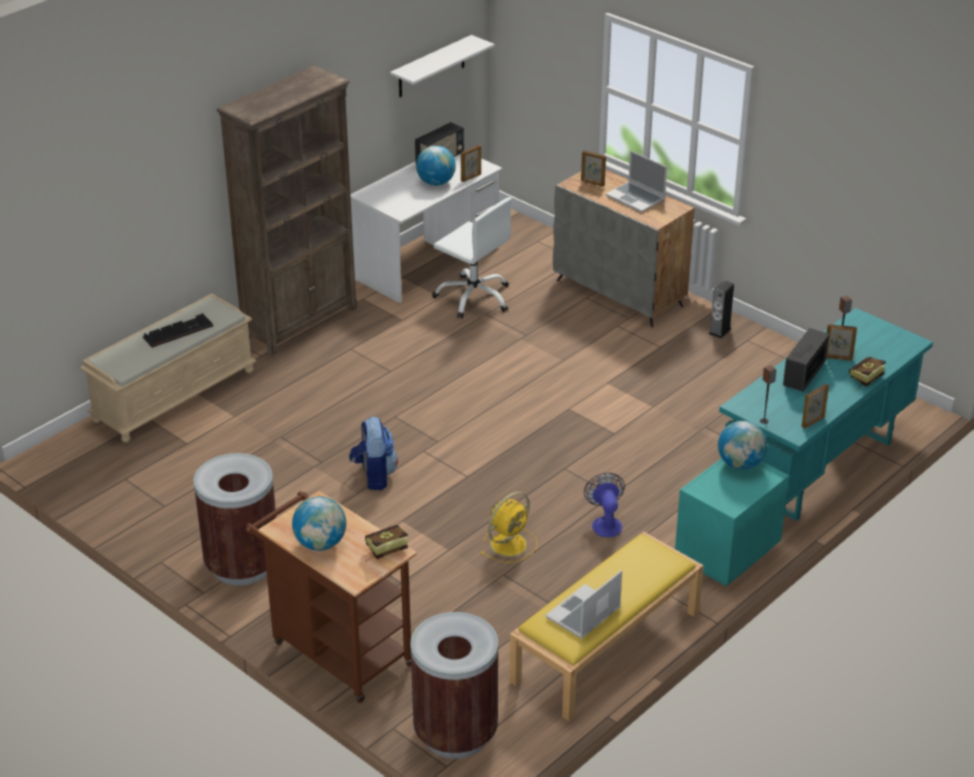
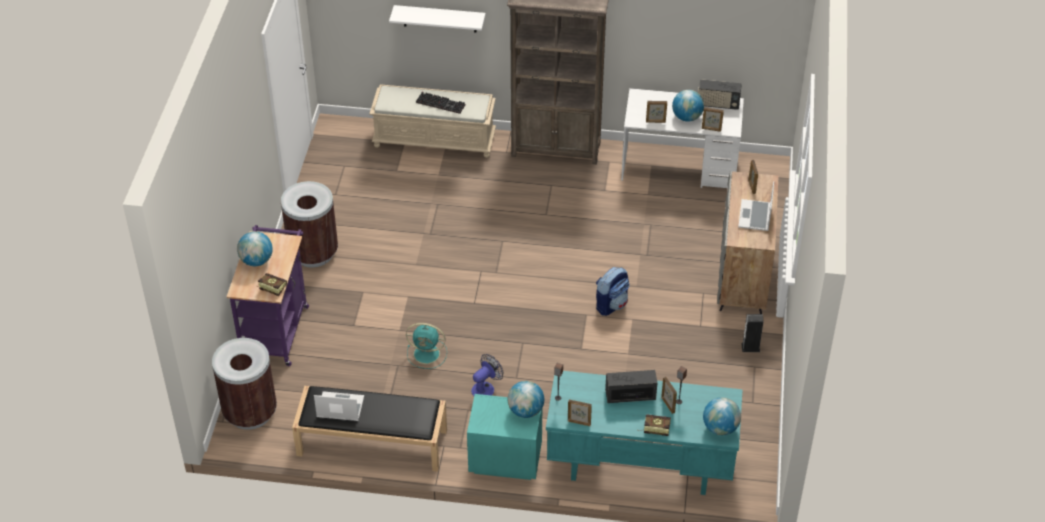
camera: 55 degrees right, 10 degrees up
(336, 650) = (276, 329): brown cart -> purple cart
(374, 476) = (437, 263): backpack -> backpack (611, 304)
(419, 201) = (655, 122): none -> picture frame
(431, 67) = (736, 37): white shelf -> white shelf (439, 18)
(474, 297) = (664, 209): white office chair -> none
(510, 544) = (428, 354): yellow fan -> turquoise fan
(606, 647) = (371, 442): yellow bench -> black bench
(897, 341) = (720, 428): none -> globe

